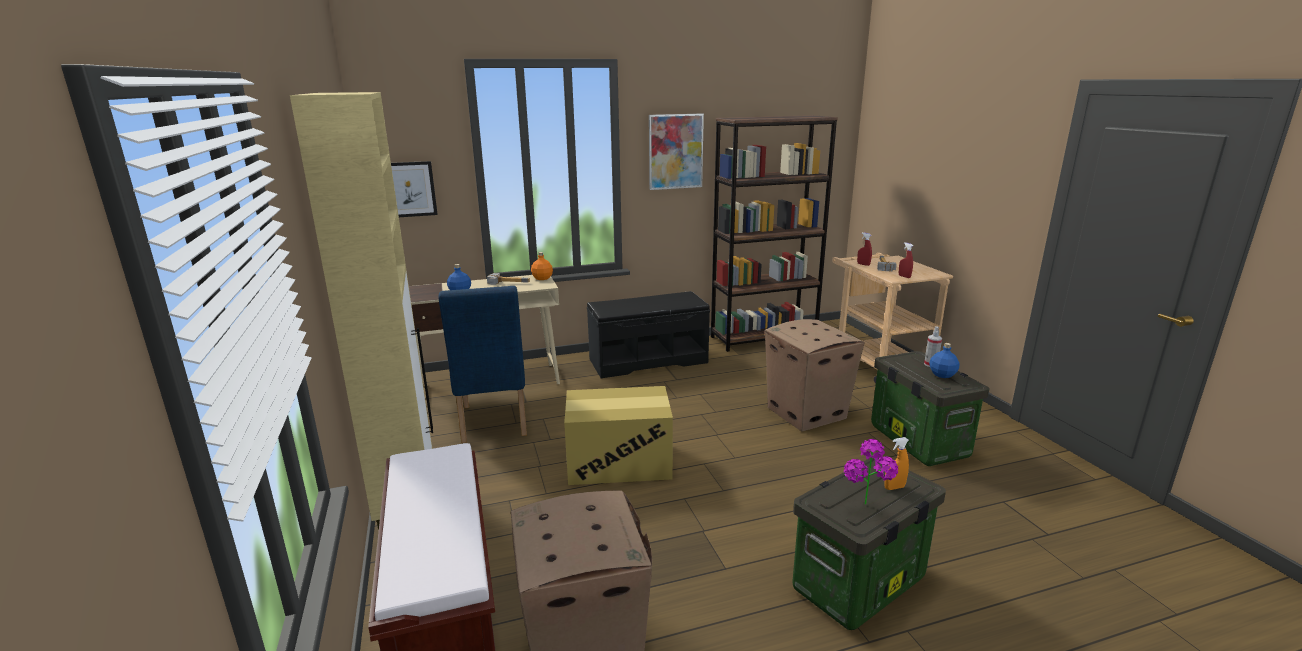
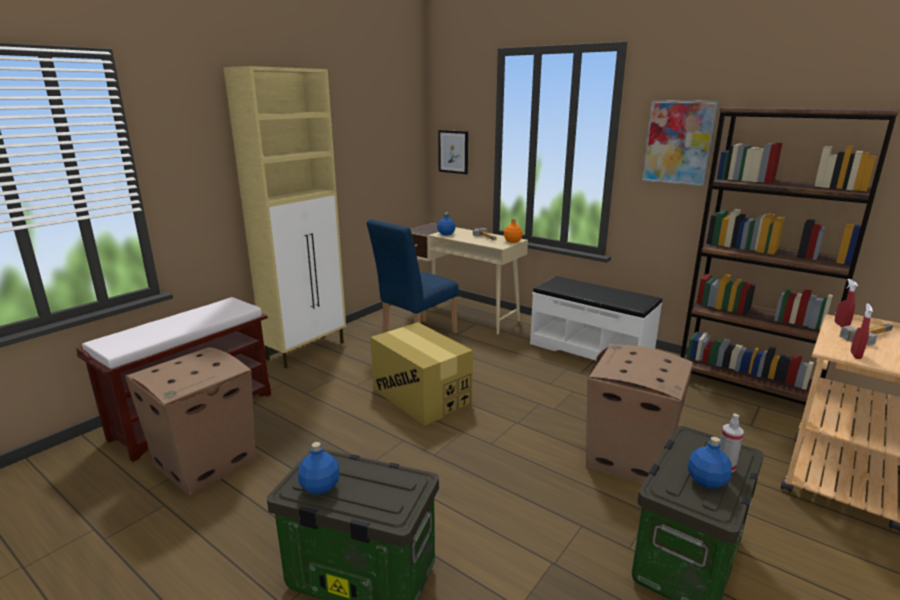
camera: 55 degrees right, 0 degrees up
(648, 360) = (590, 349): black bench -> white bench
(866, 510) = (320, 487): potted plant -> blue bottle
(894, 487) = (374, 496): orange spray bottle -> none

